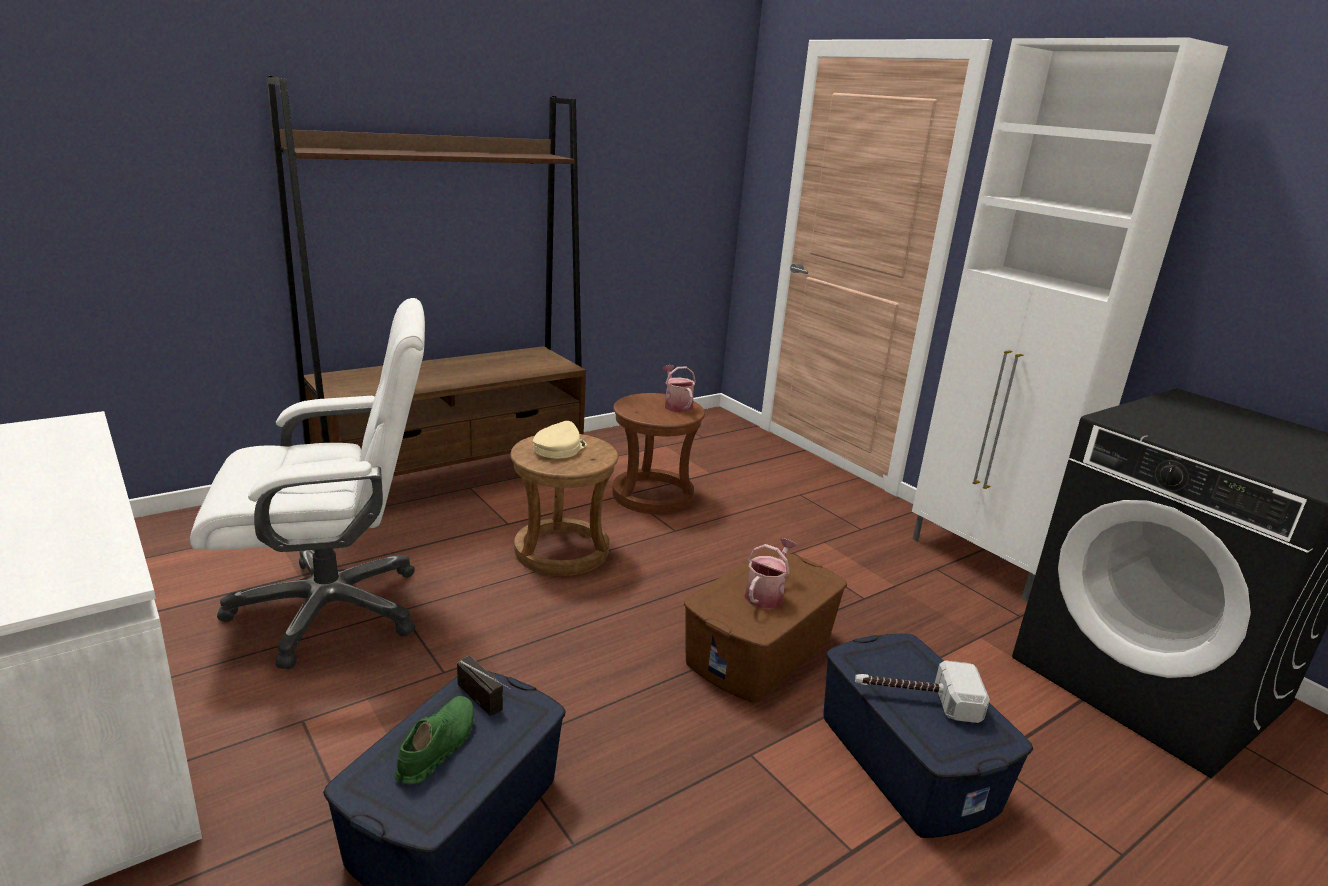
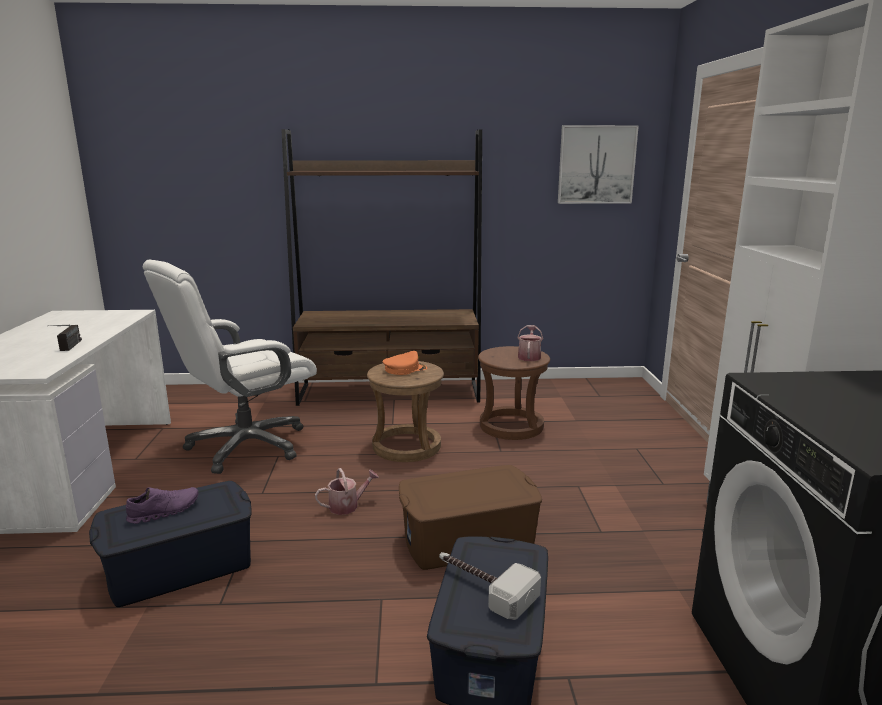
camera: 35 degrees right, 5 degrees down
(331, 609) = (246, 446): white office chair -> white office chair turned 120 degrees clockwise
(437, 748) = (164, 511): green shoe -> purple shoe
(490, 705) = (215, 500): radio -> radio (68, 348)
(558, 448) = (404, 369): beige cap -> orange cap
(681, 150) = (596, 165): none -> picture
(767, 594) = (464, 491): watering can -> watering can (347, 506)

